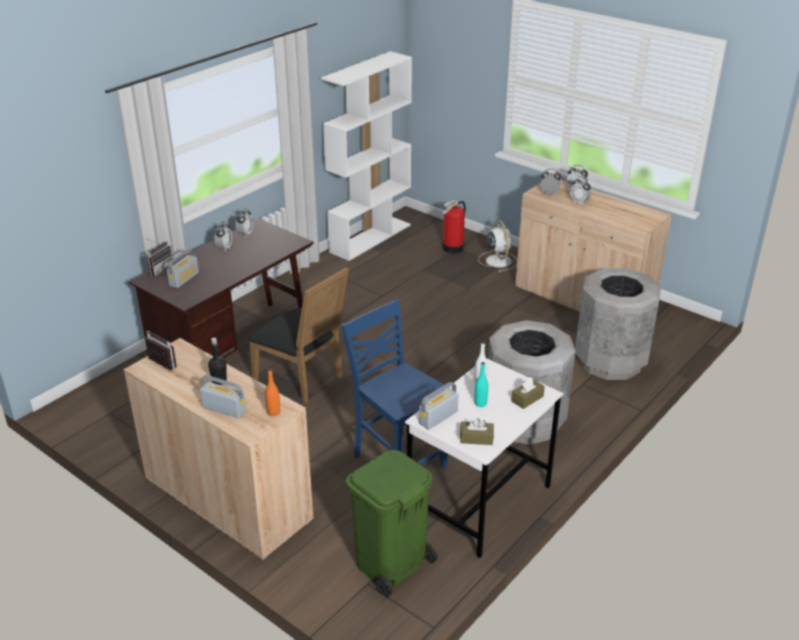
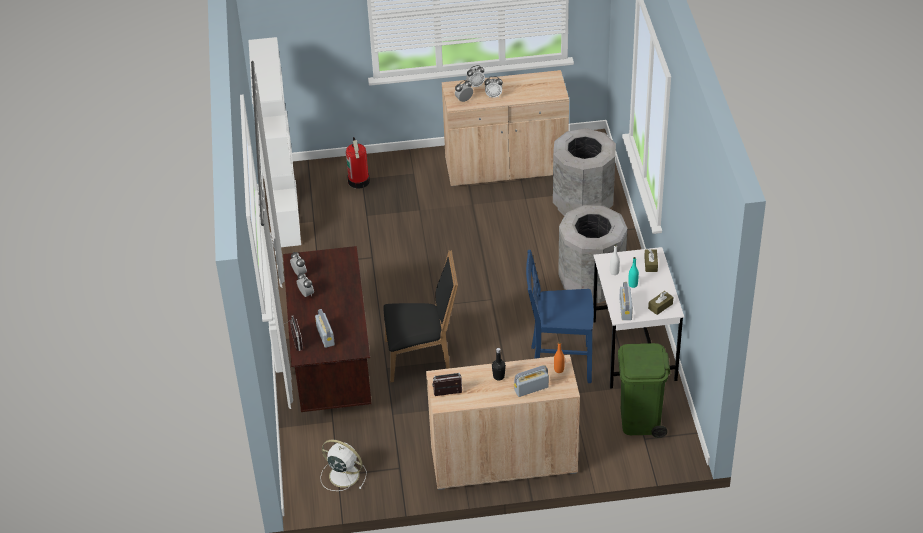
camera: 45 degrees left, 10 degrees up
(498, 260) = (406, 171): white fan -> white fan (342, 475)

